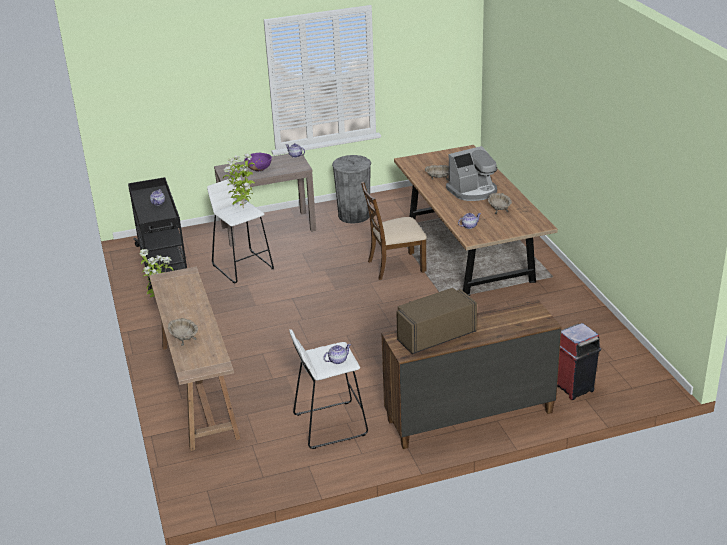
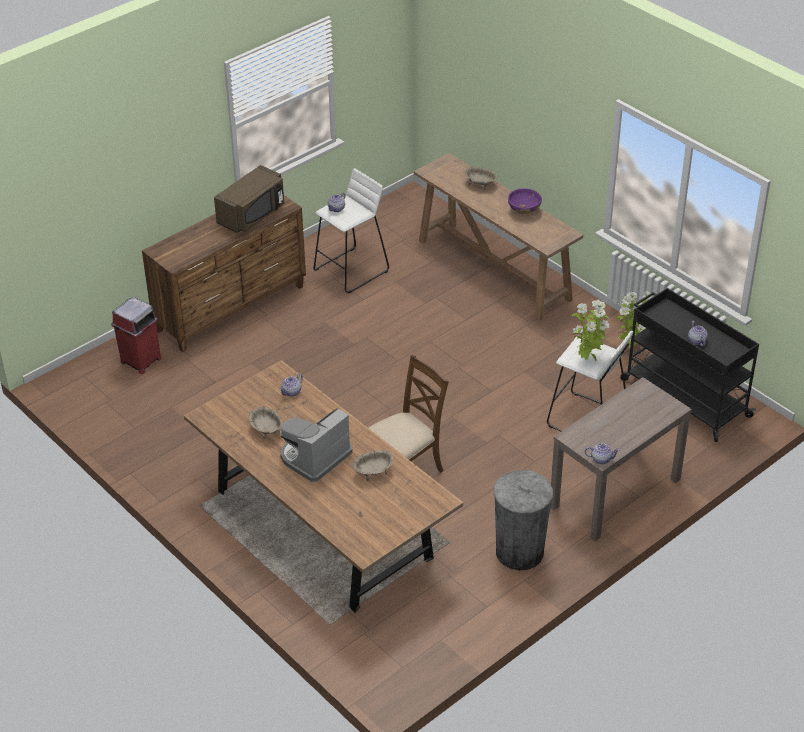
camera: 155 degrees right, 10 degrees up
(259, 170) = (623, 416): purple bowl -> purple bowl (524, 211)

